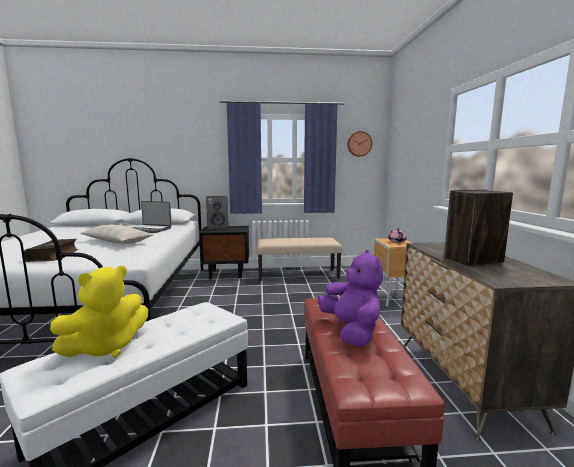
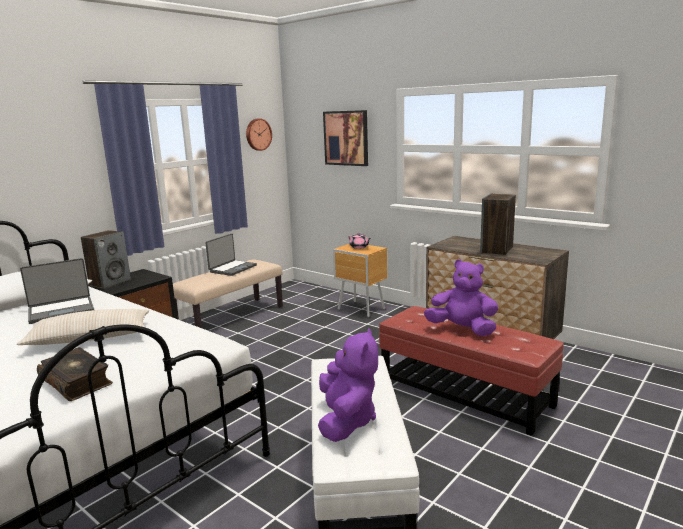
camera: 45 degrees left, 5 degrees up
(106, 347) = (346, 421): yellow plush toy -> purple plush toy
(304, 239) = (232, 268): none -> laptop
(417, 144) = (346, 138): none -> picture

